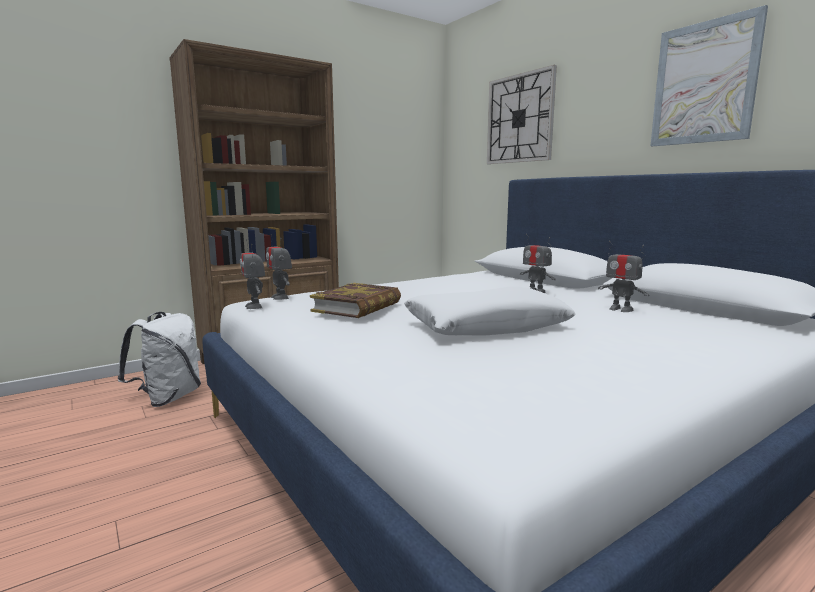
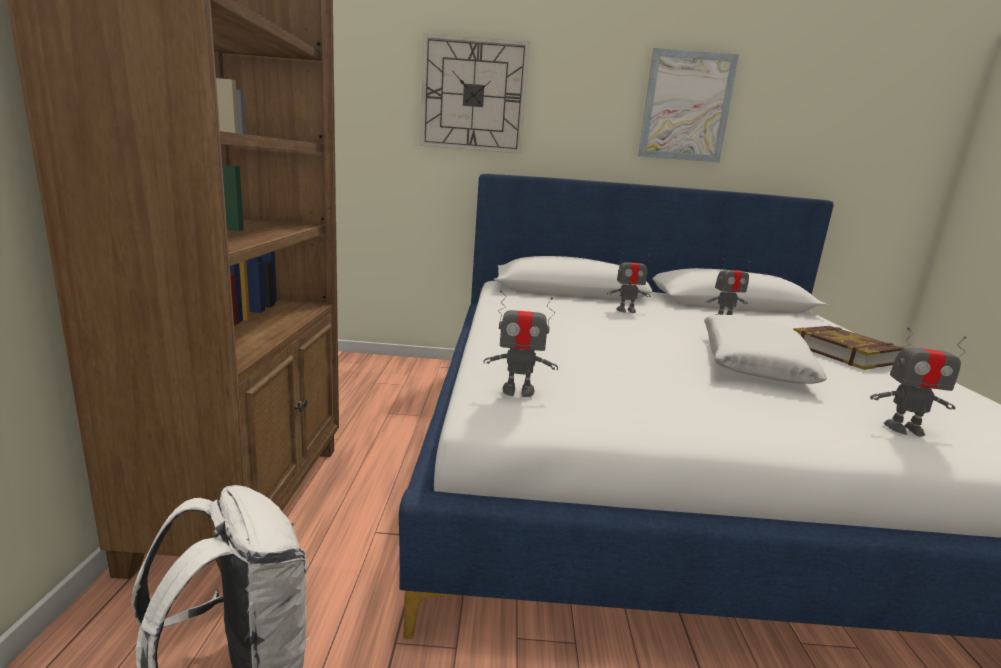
camera: 55 degrees left, 5 degrees up
(254, 306) = (540, 418): toy robot -> toy robot (904, 429)
(357, 307) = (648, 376): book -> book (844, 353)

